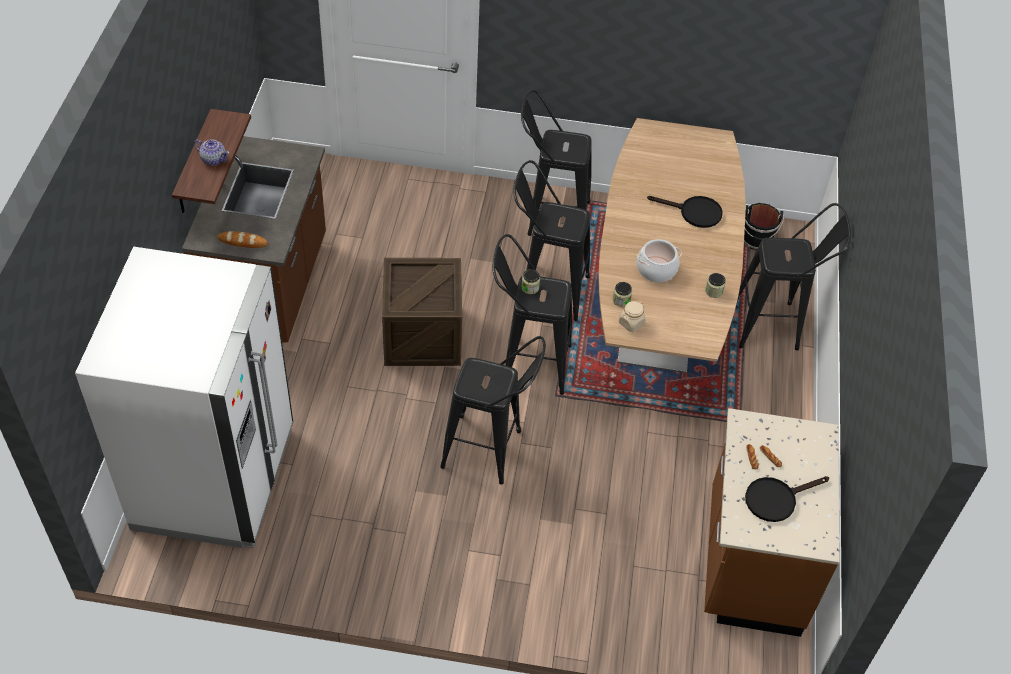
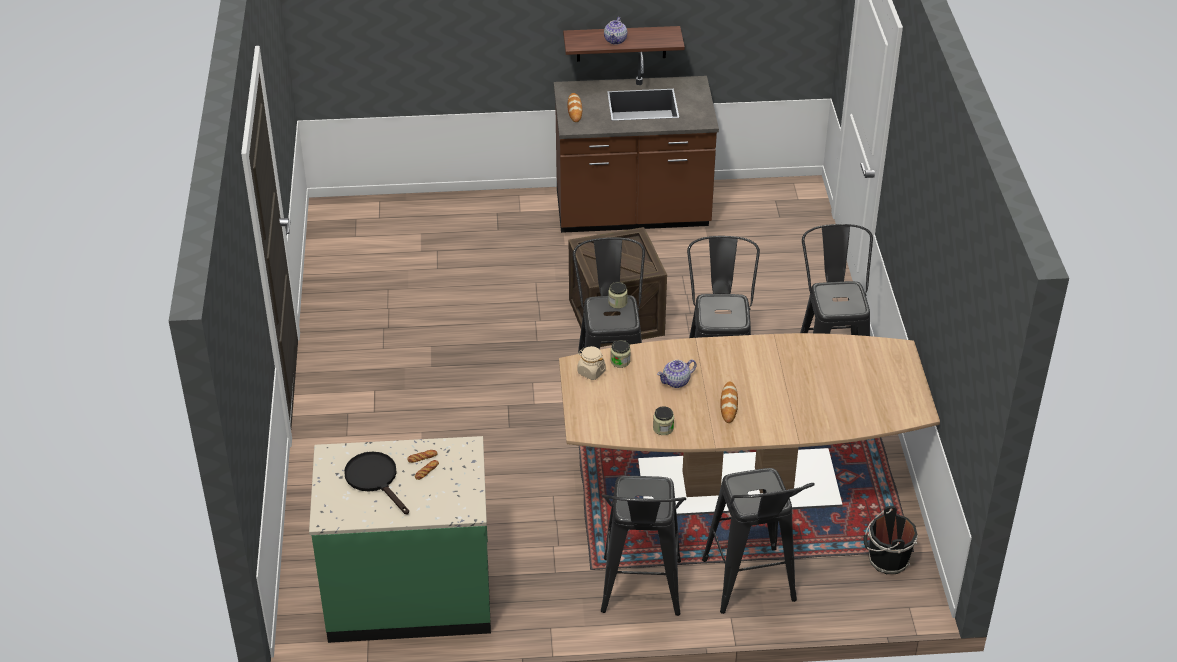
camera: 80 degrees right, 10 degrees down
(215, 478) = (410, 230): white fridge -> none
(490, 452) = (490, 386): black stool -> black stool (640, 595)
(656, 269) = (676, 381): cooking pot -> teapot
(691, 243) = (729, 404): none -> bread
(694, 213) = (779, 402): black frying pan -> none
(750, 562) = (409, 594): brown counter -> green counter

